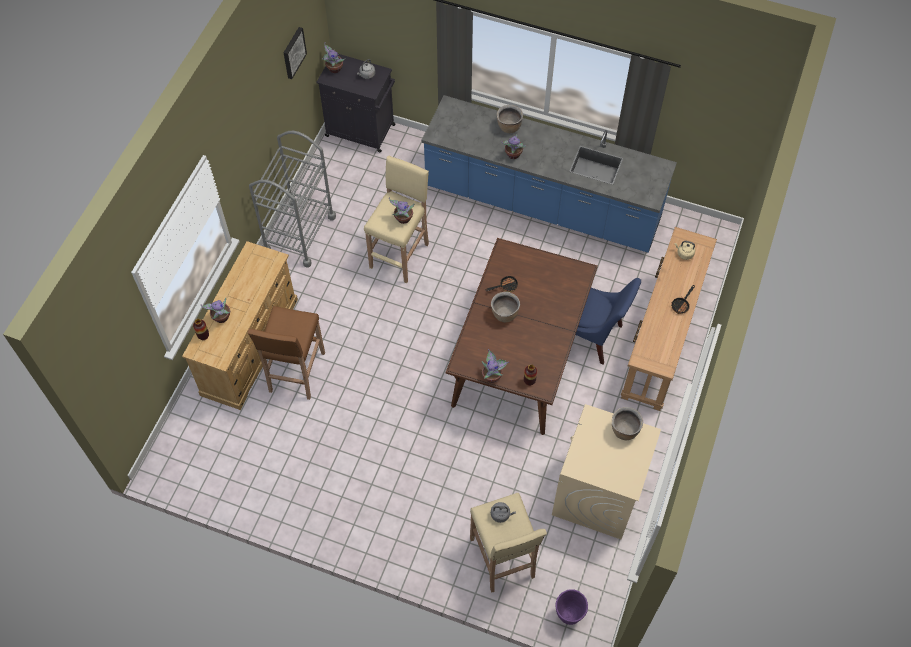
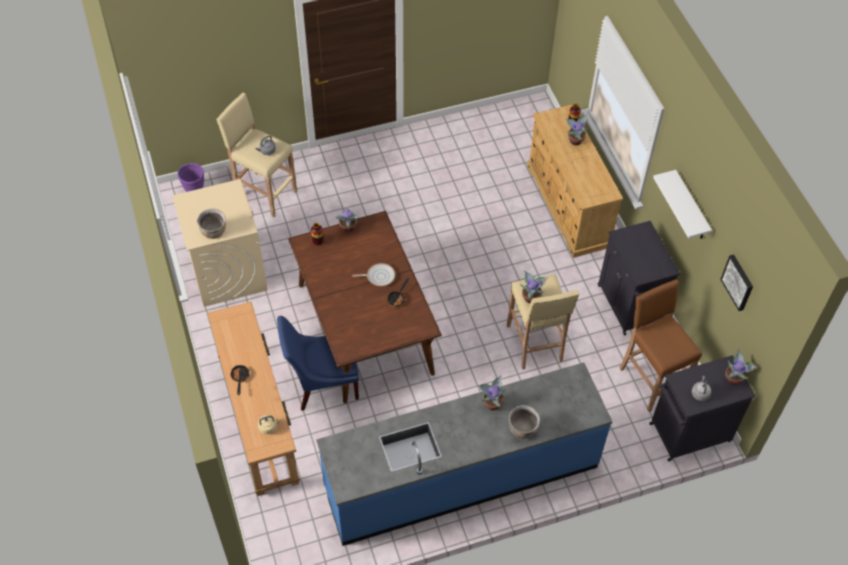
camera: 140 degrees right, 5 degrees down
(253, 124) = (691, 207): none -> white shelf
(296, 373) = (516, 210): brown stool -> brown stool (651, 380)
(299, 234) = (630, 306): grey cart -> black cabinet
(504, 314) = (379, 276): brown cooking pot -> frying pan

